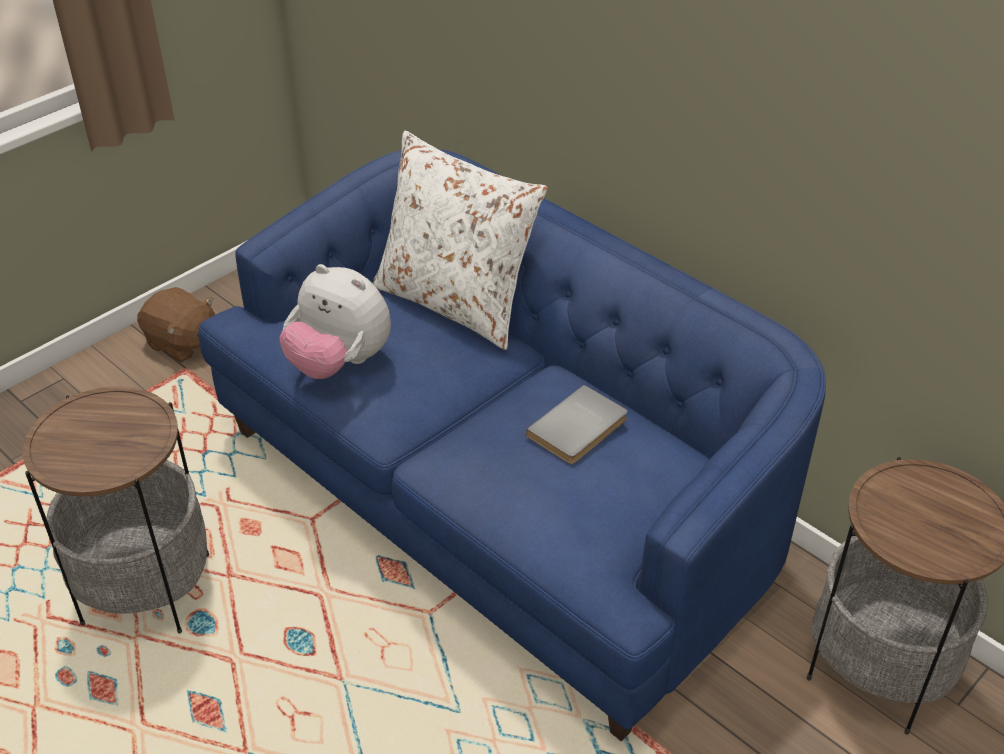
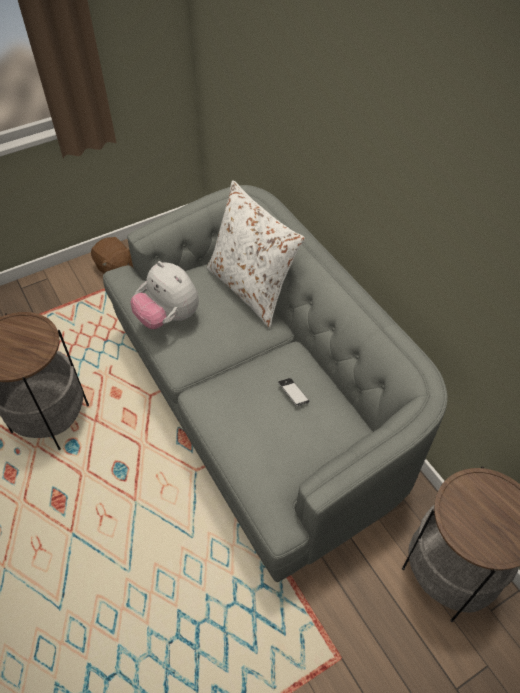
camera: 15 degrees right, 10 degrees up
(500, 500) = (258, 407): blue sofa -> grey sofa
(580, 429) = (293, 393): grey book -> phone

